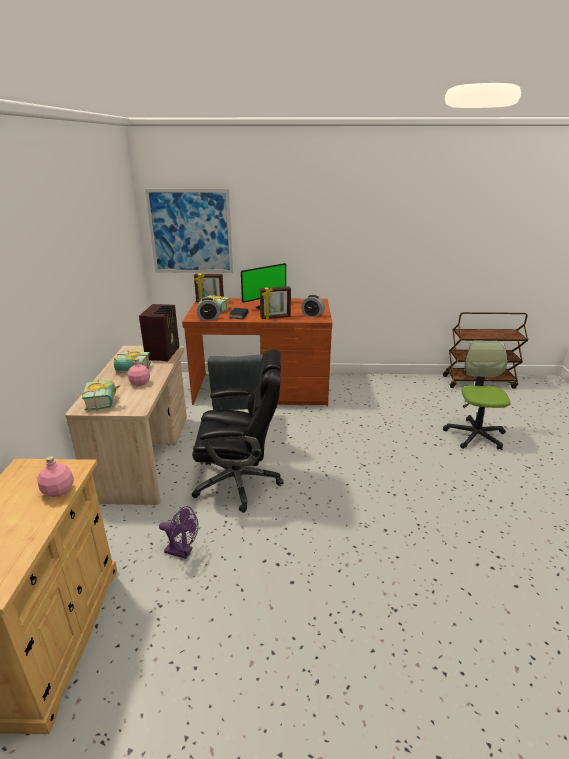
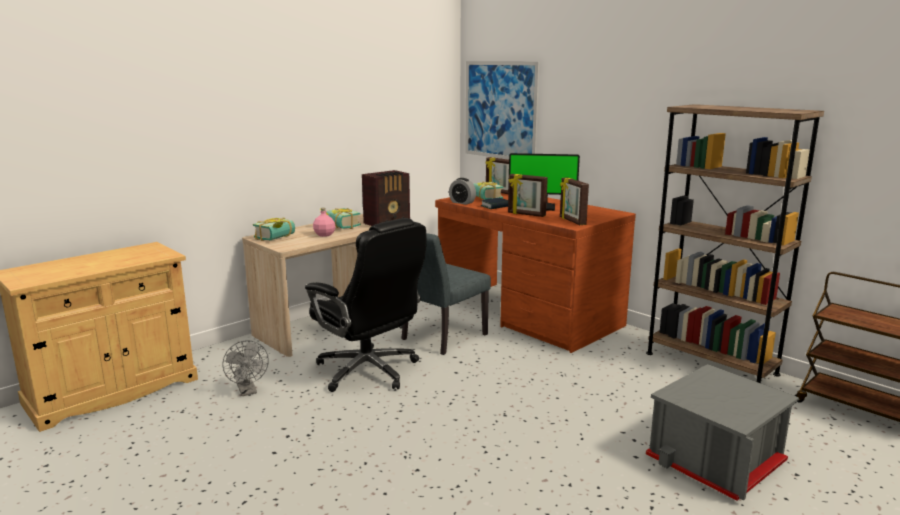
camera: 45 degrees right, 10 degrees down
(58, 491) = (134, 261): pink bottle -> none
(182, 551) = (248, 391): purple fan -> grey fan
(312, 315) = (572, 221): alarm clock -> picture frame
(393, 382) = (710, 364): none -> brown bookcase
(475, 435) = (717, 459): office chair -> grey storage box

